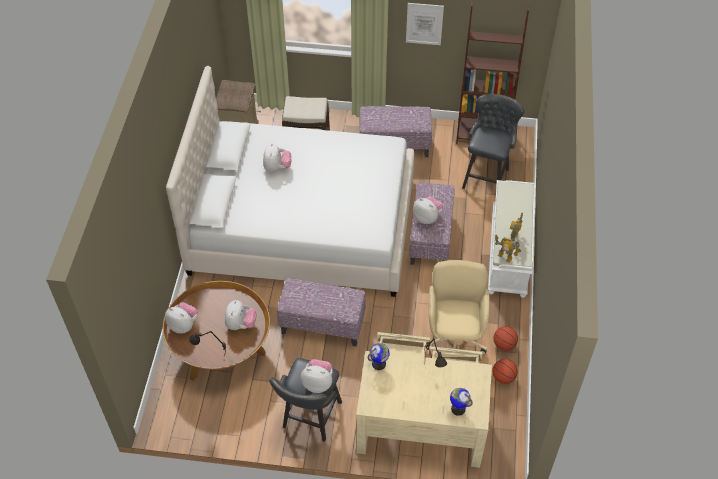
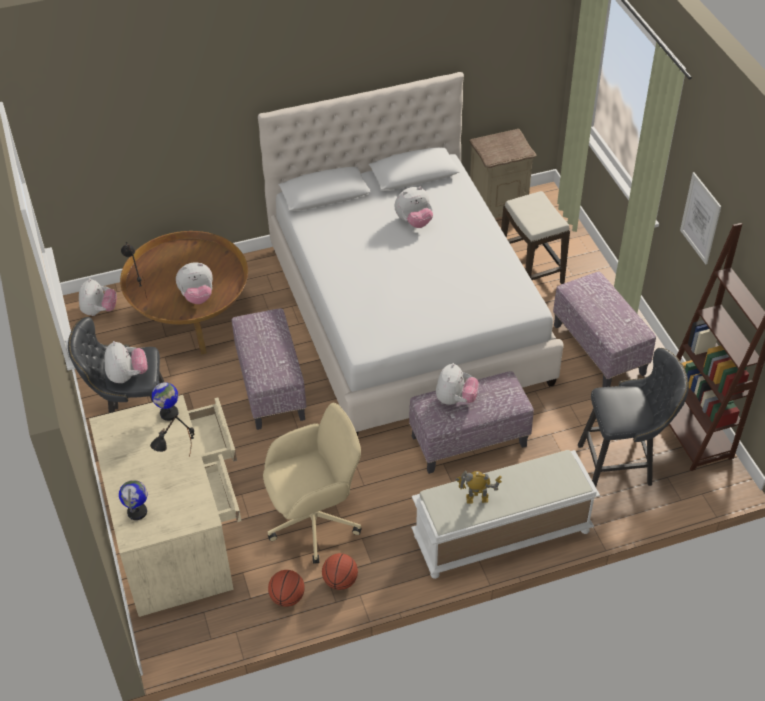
camera: 65 degrees right, 5 degrees down
(183, 325) = (173, 254): plush toy -> plush toy (99, 311)
(505, 257) = (436, 500): toy robot -> none

